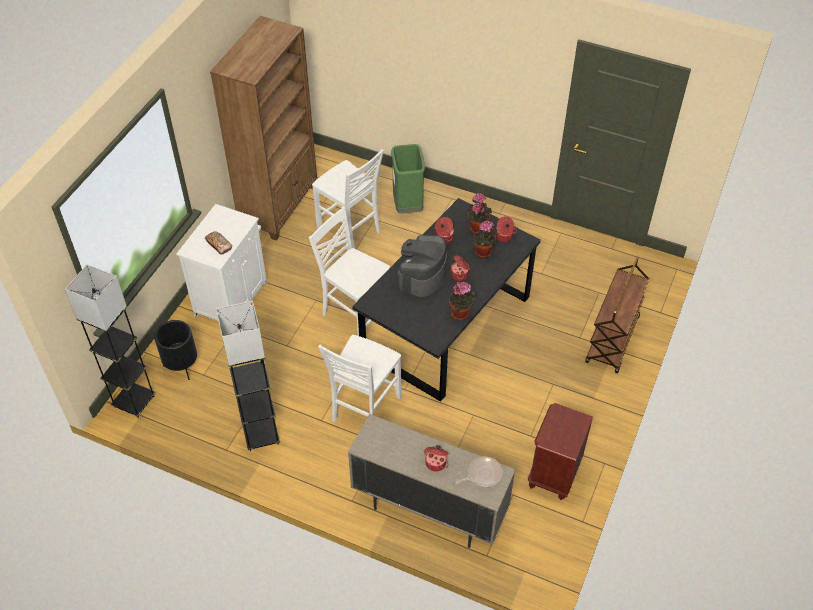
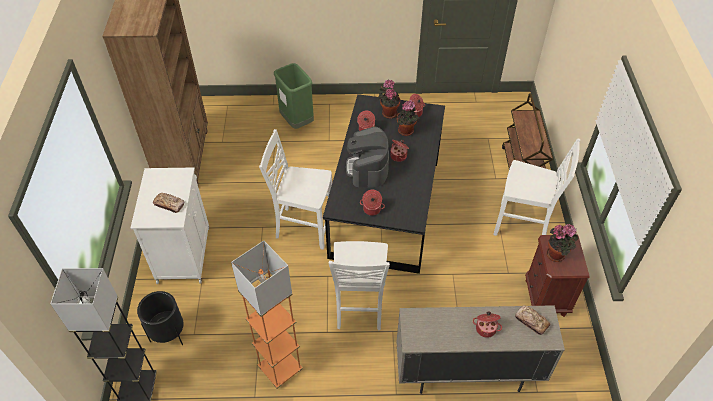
camera: 25 degrees left, 0 degrees up
(261, 435) = (280, 369): grey floor lamp -> orange floor lamp
(350, 231) = (259, 157): white chair -> white chair (523, 225)
(401, 316) = (371, 209): none -> cooking pot
(461, 314) = (421, 189): potted plant -> potted plant (557, 255)
(483, 474) = (531, 322): frying pan -> bread

